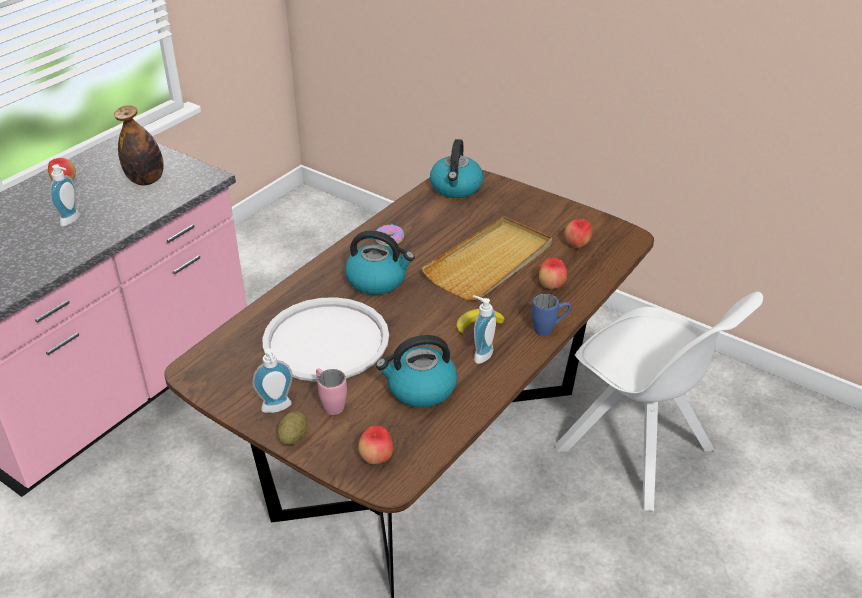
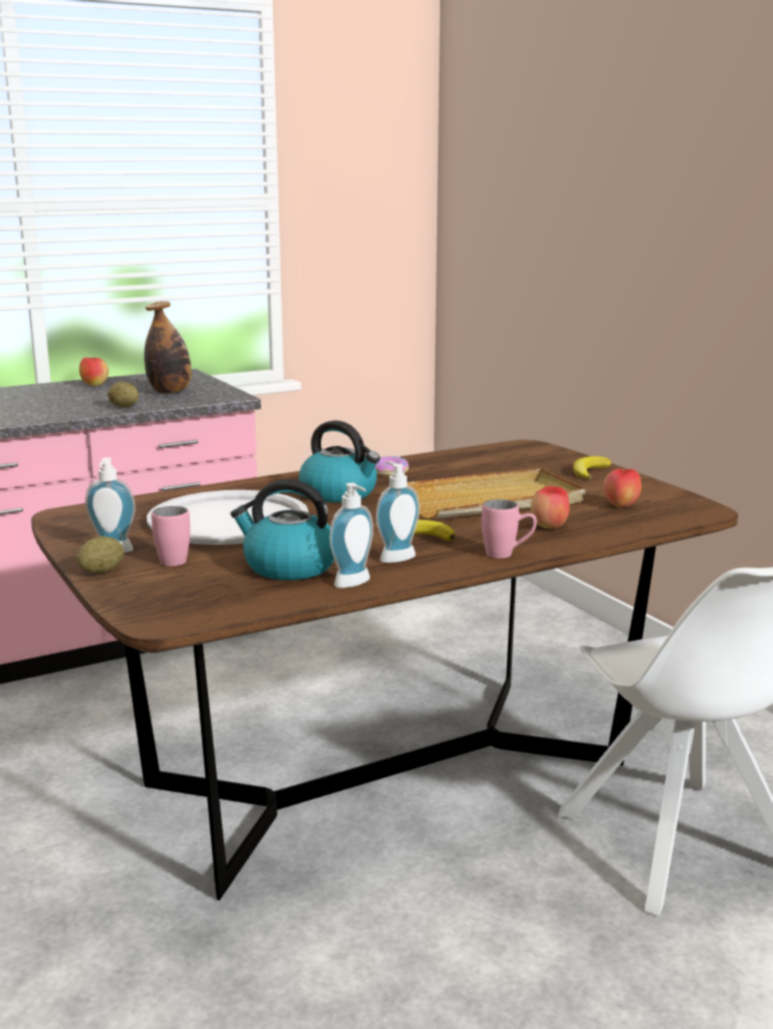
camera: 25 degrees right, 20 degrees down
(72, 220) = (69, 402): soap dispenser -> soap dispenser (355, 584)
(130, 217) = (124, 406): none -> potato
(376, 459) = (170, 602): apple -> none
(456, 188) = (513, 453): kettle -> none
(526, 203) = (589, 472): none -> banana
(549, 329) = (507, 555): blue mug -> pink mug

